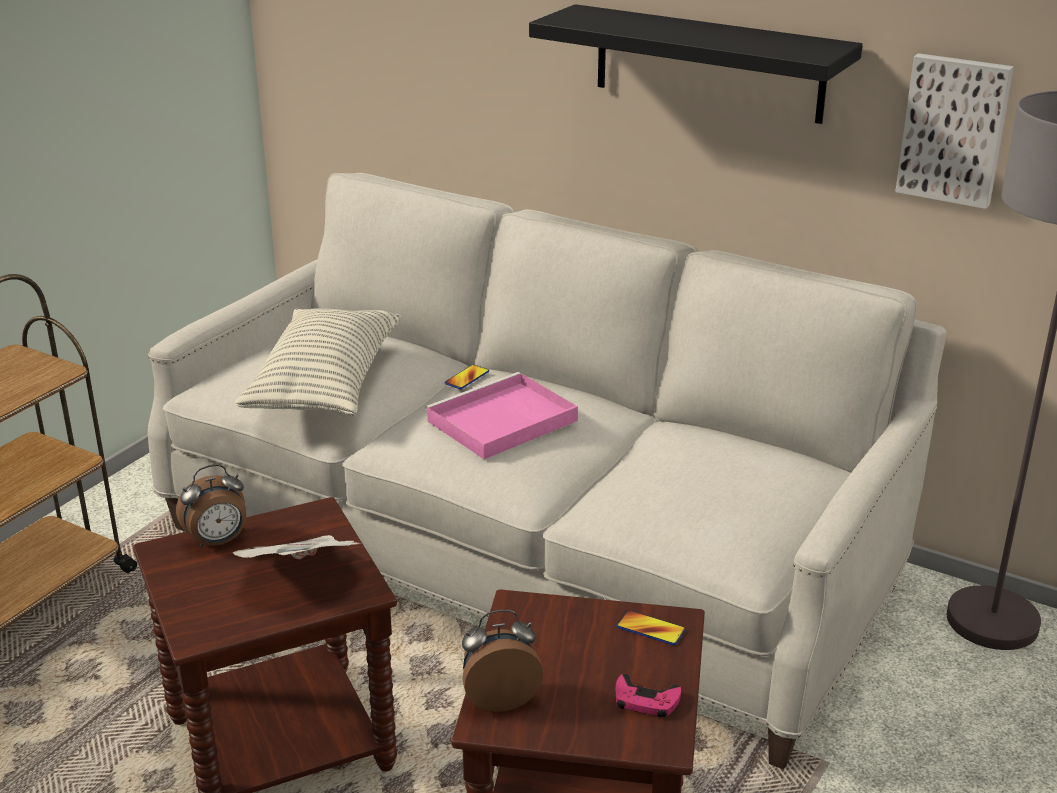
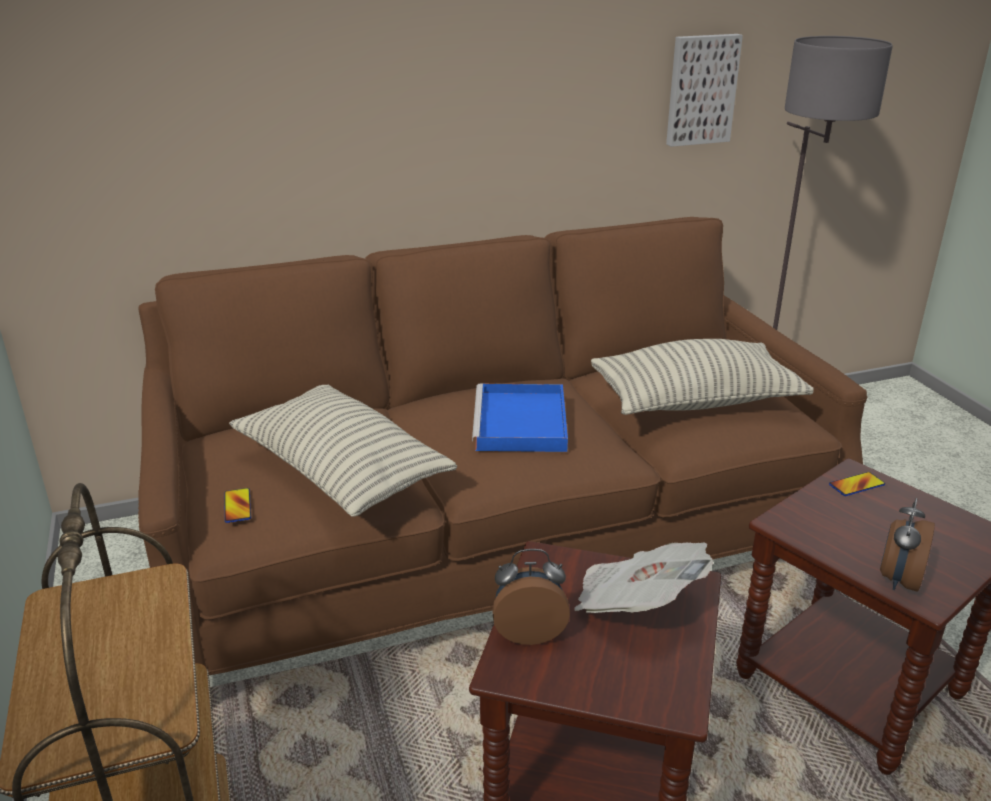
camera: 50 degrees left, 0 degrees up
(218, 542) = (529, 631): alarm clock -> alarm clock turned 105 degrees counterclockwise
(467, 378) = (425, 411): phone -> phone (237, 506)
(500, 422) = (521, 424): pink tray -> blue tray
(529, 552) = (496, 538): white sofa -> brown sofa
(645, 701) = (943, 523): pink game controller -> none
(681, 487) = (695, 401): none -> pillow
(708, 63) = (515, 79): black shelf -> none

